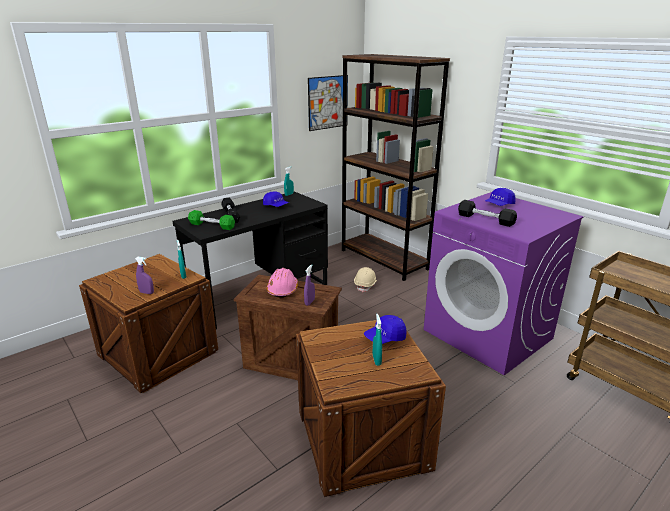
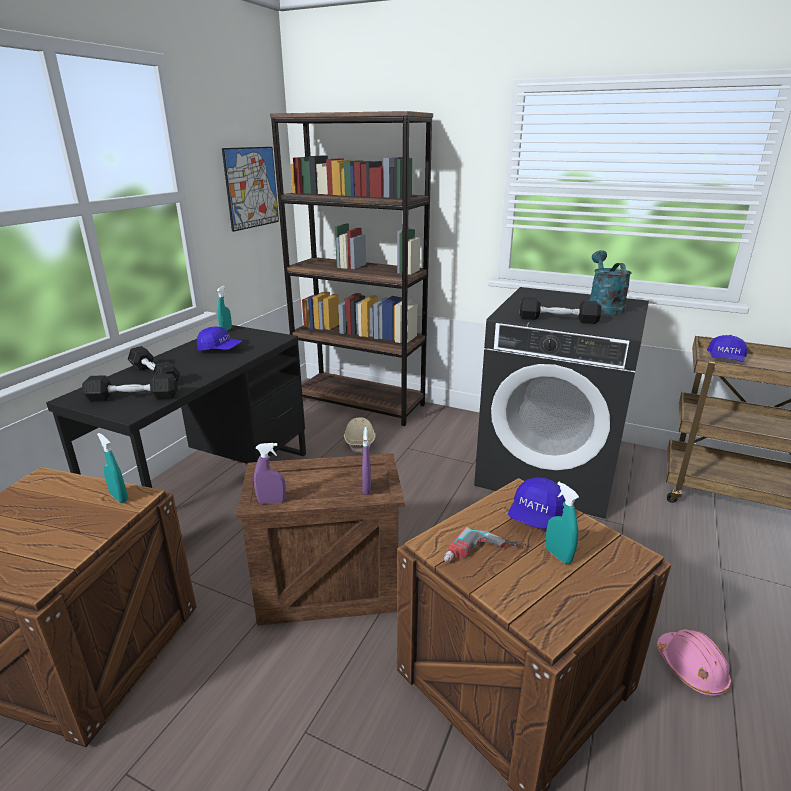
camera: 25 degrees left, 0 degrees up
(146, 292) = (62, 550): purple spray bottle -> purple spray bottle (272, 501)
(212, 226) = (133, 397): green dumbbell -> black dumbbell
(283, 289) = (308, 478): pink hard hat -> pink hard hat (691, 668)
(334, 348) = (483, 556): none -> power drill
(488, 334) = (550, 471): purple washing machine -> black washing machine
(499, 205) = (549, 301): blue cap -> blue cap (725, 360)
(536, 215) = (603, 307): none -> turquoise watering can

